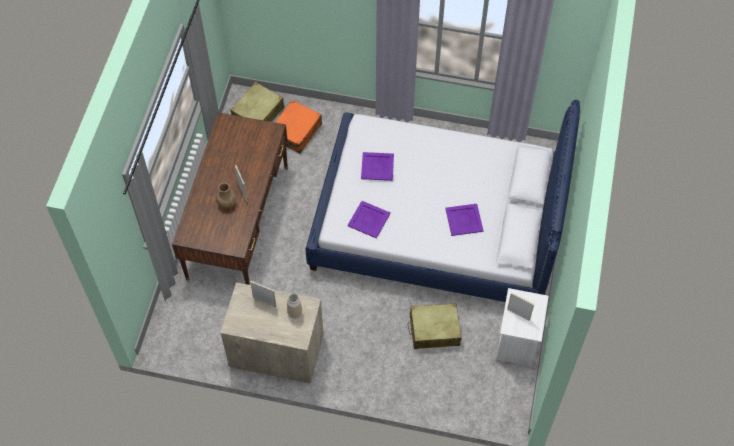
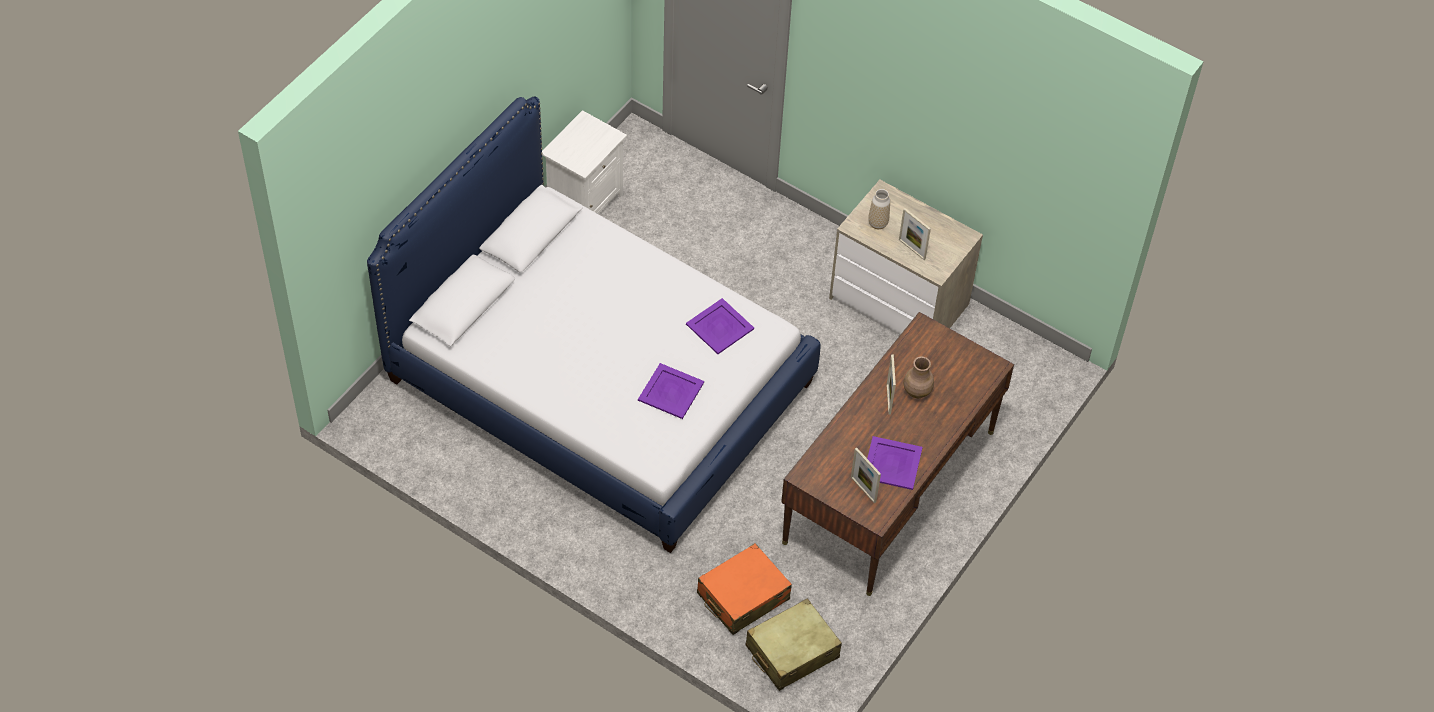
camera: 160 degrees left, 5 degrees down
(434, 330) = (681, 253): beige suitcase -> none
(464, 220) = (590, 280): purple tray -> purple tray (893, 463)
(518, 314) = (591, 145): picture frame -> picture frame (863, 489)

